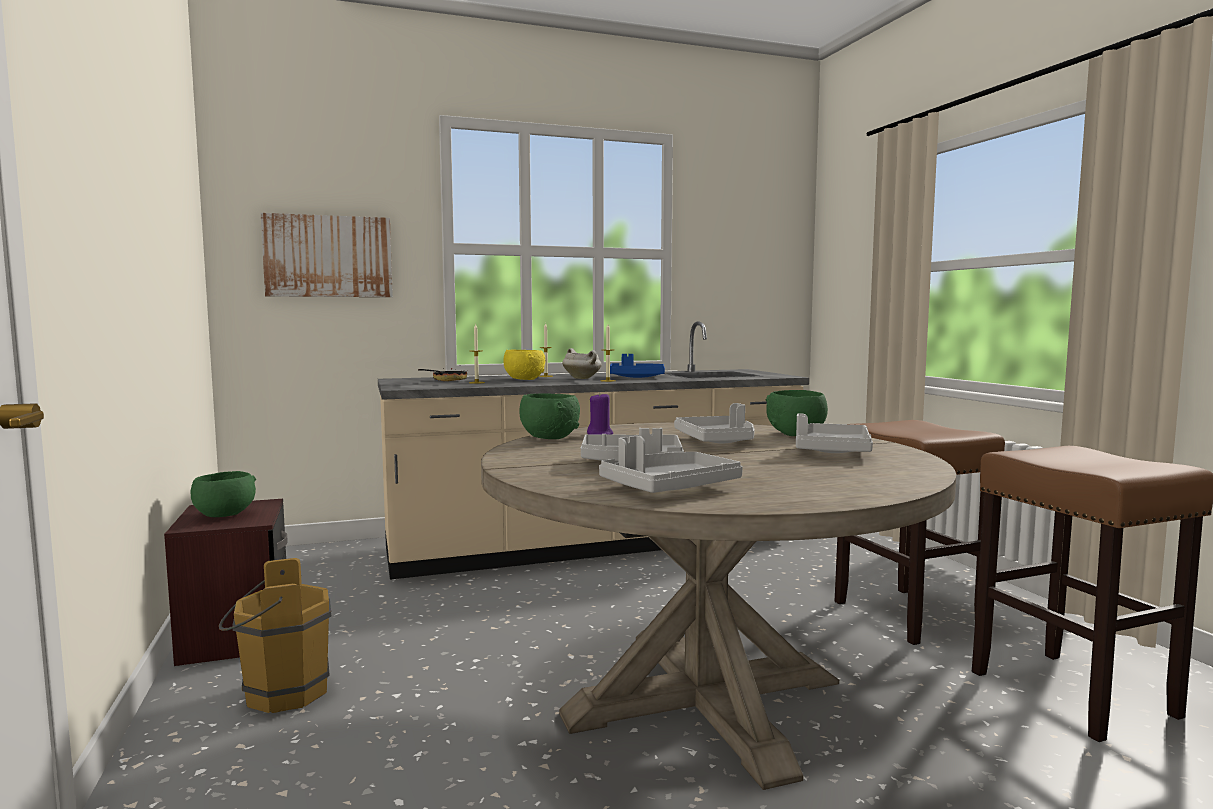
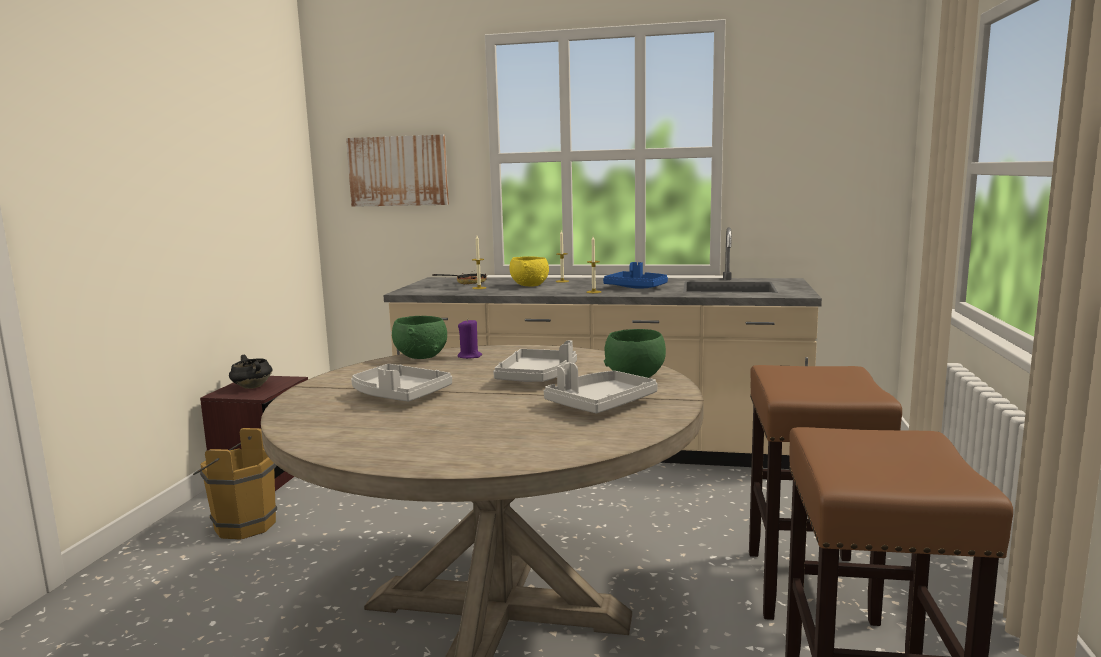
camera: 30 degrees right, 5 degrees up
(223, 515) = (251, 387): green bowl -> black cooking pot
(582, 378) = (583, 286): white cooking pot -> none
(669, 488) = (349, 428): grey tray -> none

